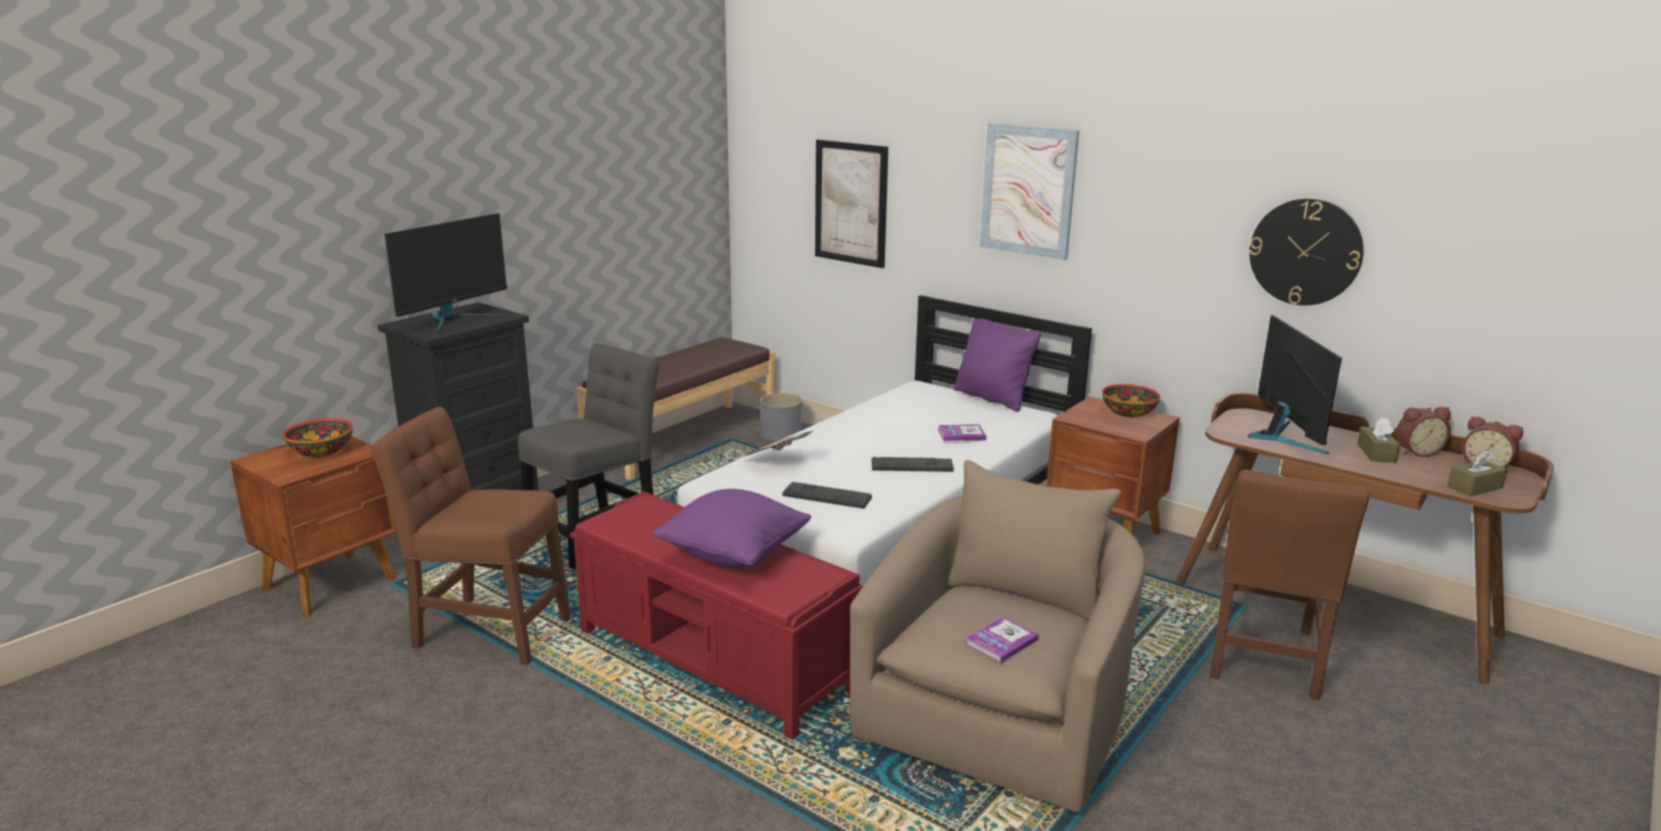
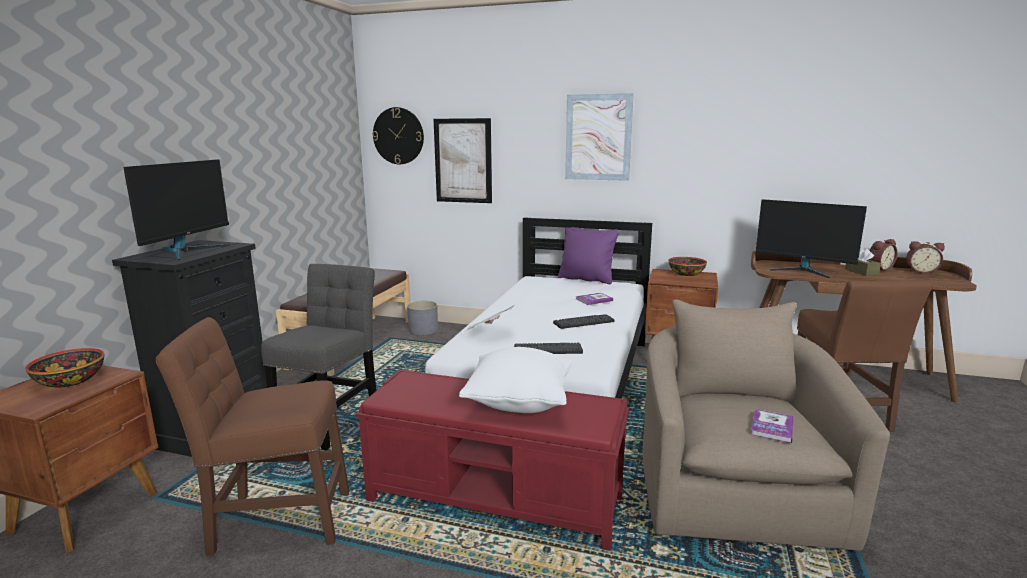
camera: 20 degrees left, 5 degrees down
(734, 555) = (519, 403): purple pillow -> white pillow
(1282, 437) = (803, 270): monitor -> monitor turned 150 degrees clockwise
(1305, 252) = (792, 155): wall clock -> wall clock (398, 136)
(1474, 487) = (935, 281): brown tissue box -> none

